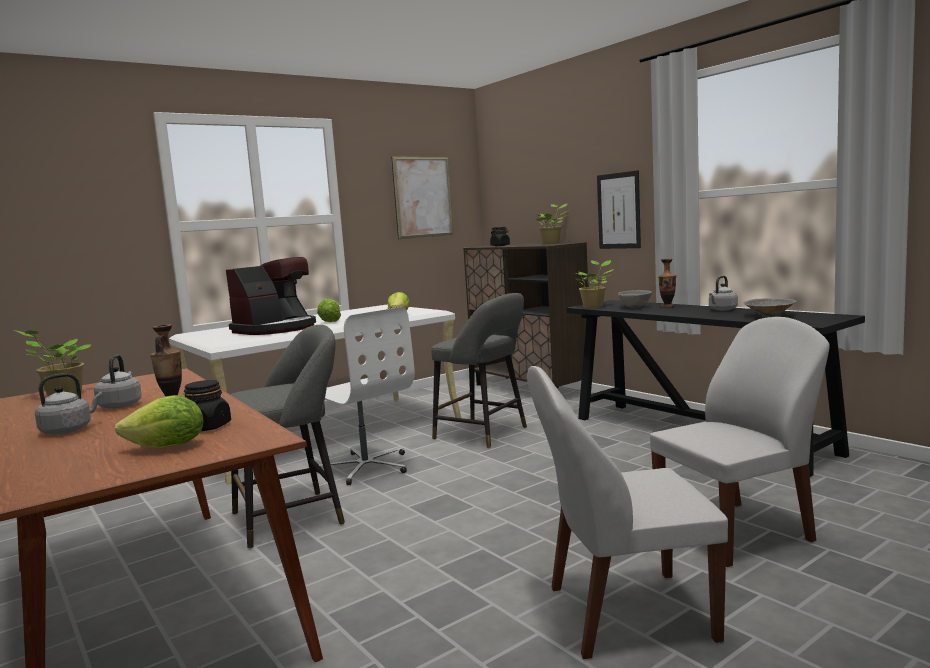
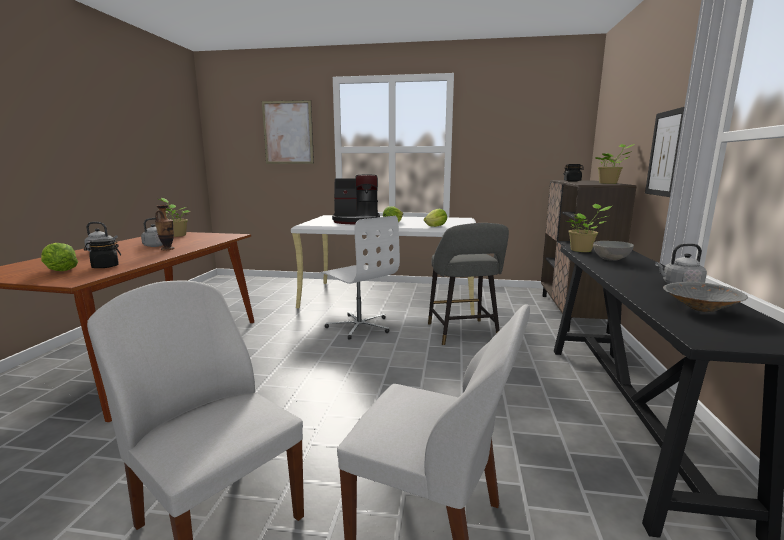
camera: 45 degrees right, 5 degrees up
(294, 516) = (273, 339): grey stool -> none
(366, 467) = (359, 326): white office chair -> white office chair turned 45 degrees counterclockwise
(423, 197) = (529, 135): picture -> picture (288, 132)
(667, 306) = (644, 267): vase -> none

